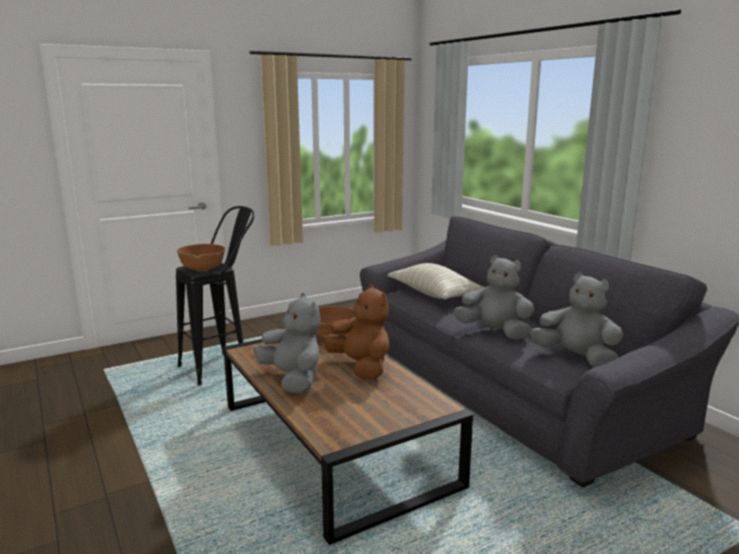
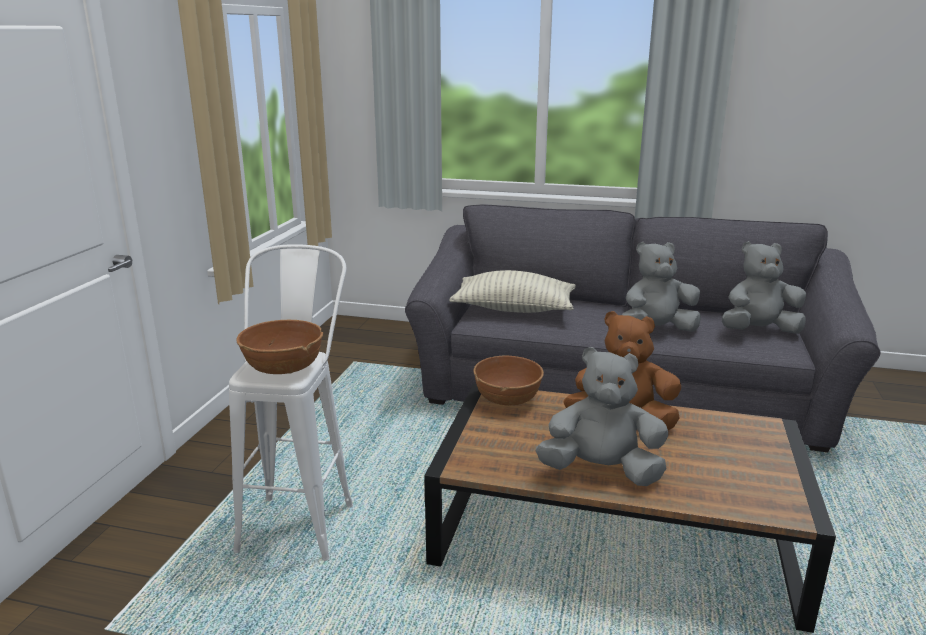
camera: 45 degrees left, 5 degrees up
(223, 366) = (302, 516): black stool -> white stool

